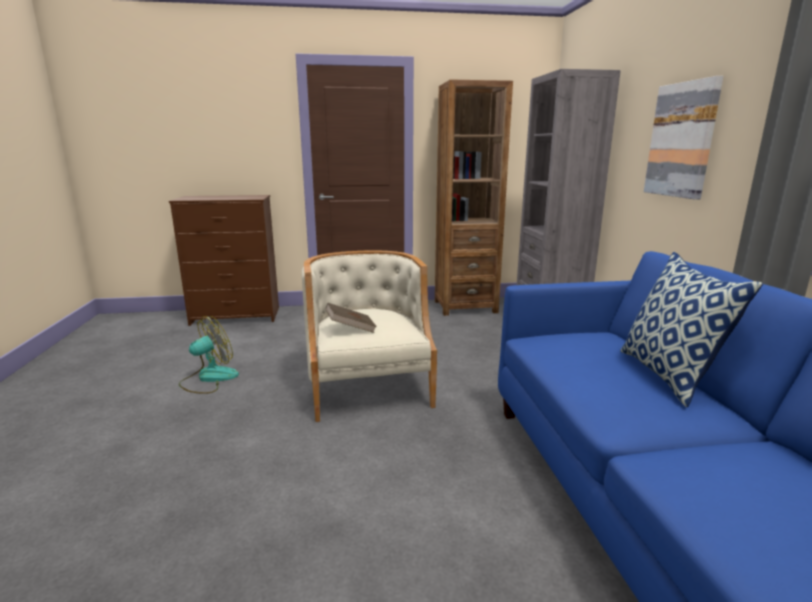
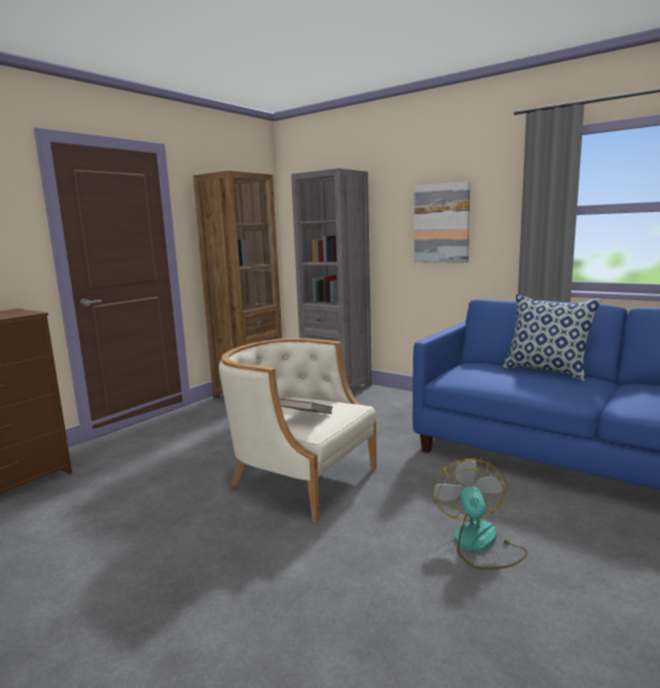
camera: 45 degrees left, 5 degrees down
(209, 378) = (122, 552): fan -> fan (479, 545)

